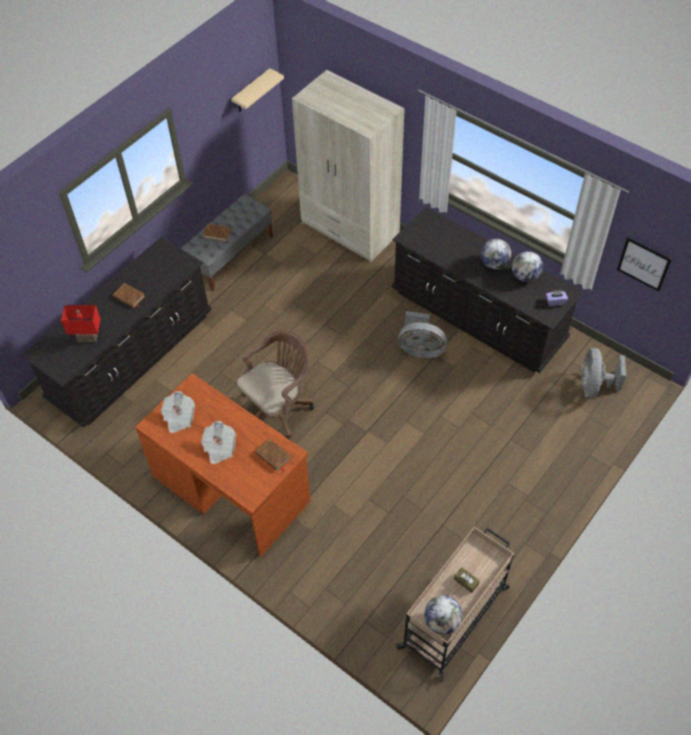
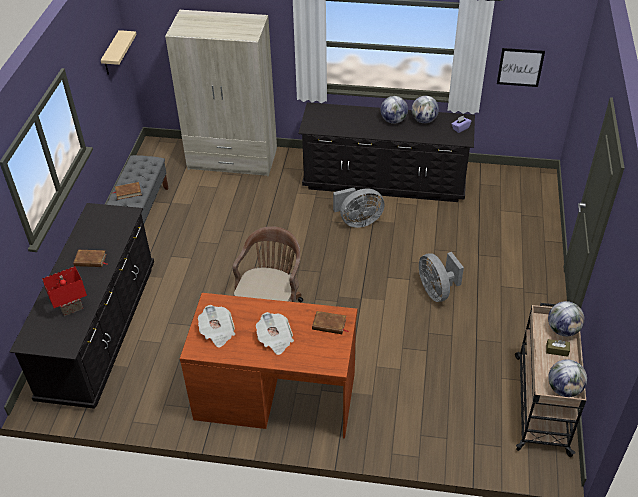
camera: 30 degrees left, 10 degrees down
(488, 564) = (562, 329): none -> globe
(594, 386) = (508, 193): grey fan -> grey fan (436, 291)

